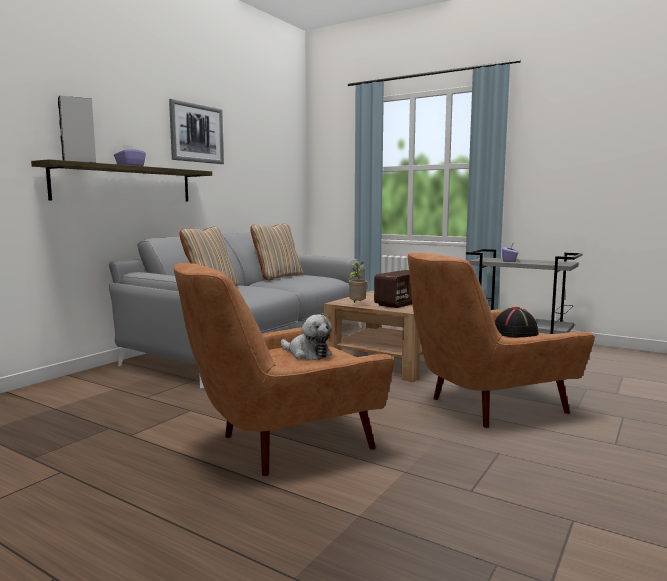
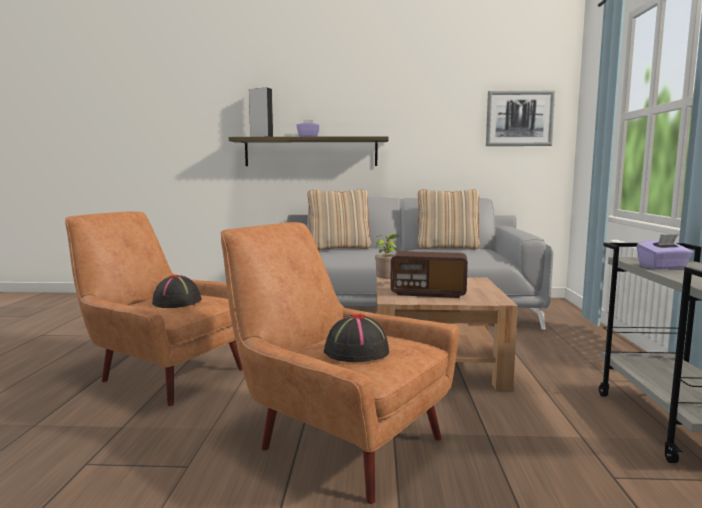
camera: 60 degrees right, 0 degrees up
(197, 133) = (393, 100): picture -> picture (519, 118)
(307, 354) = (177, 302): plush toy -> black hat

